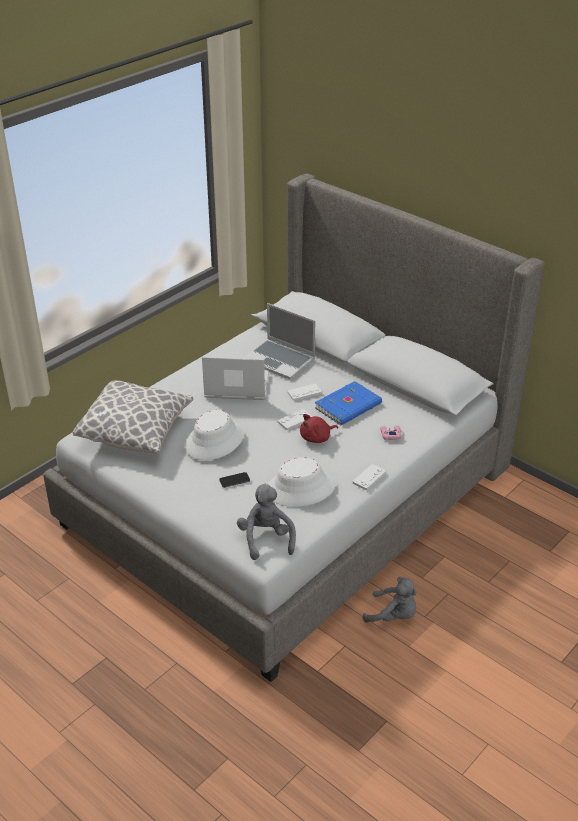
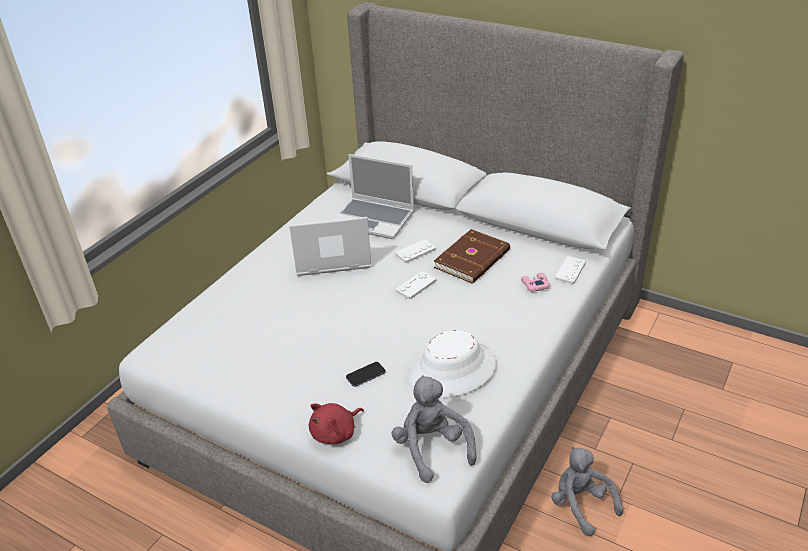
camera: 10 degrees left, 0 degrees up
(136, 431) = (221, 331): pillow -> none
(214, 441) = (325, 327): white hat -> none
(317, 438) = (450, 303): red plush toy -> red plush toy (336, 433)
(349, 406) = (473, 259): blue book -> brown book
(369, 477) = (531, 342): white game controller -> white game controller (570, 271)
(393, 615) = (581, 505): grey plush toy -> grey plush toy turned 135 degrees counterclockwise

